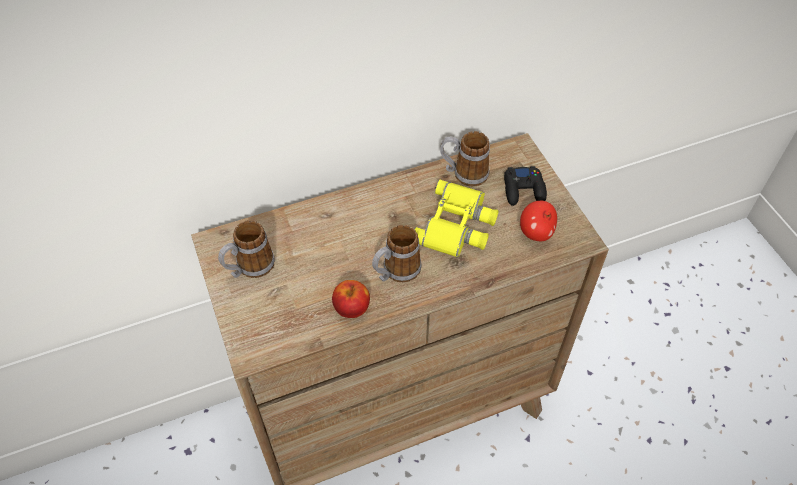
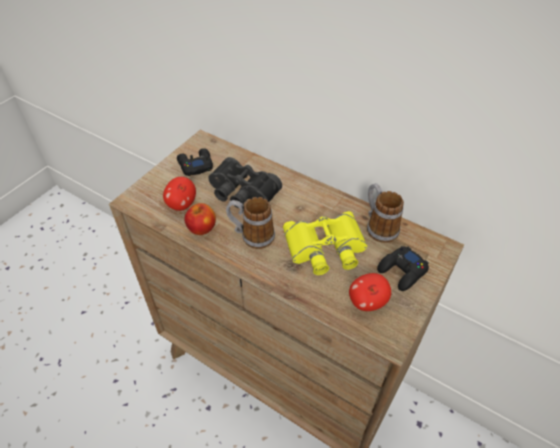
camera: 55 degrees right, 5 degrees down
(249, 268) = (195, 165): mug -> black game controller
(300, 309) = (181, 204): none -> apple
(332, 250) = (241, 194): none -> black binoculars

